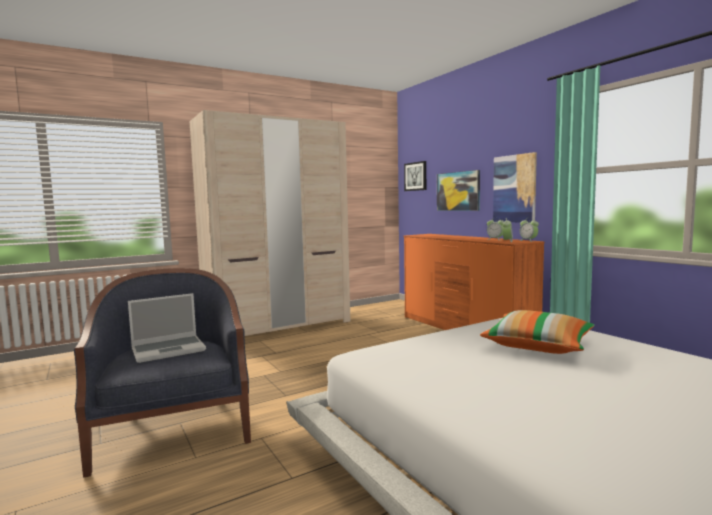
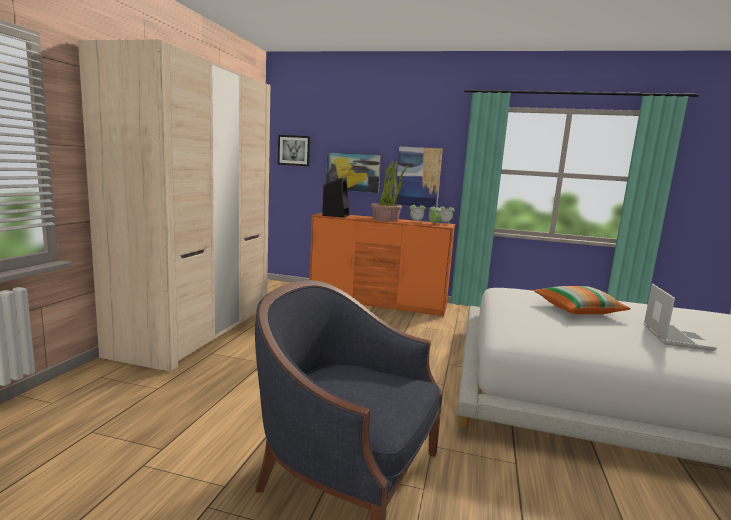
camera: 45 degrees left, 5 degrees up
(169, 350) = (346, 385): laptop -> laptop (674, 337)
(428, 235) = (336, 215): none -> black speaker
(466, 238) = (386, 219): none -> potted plant

